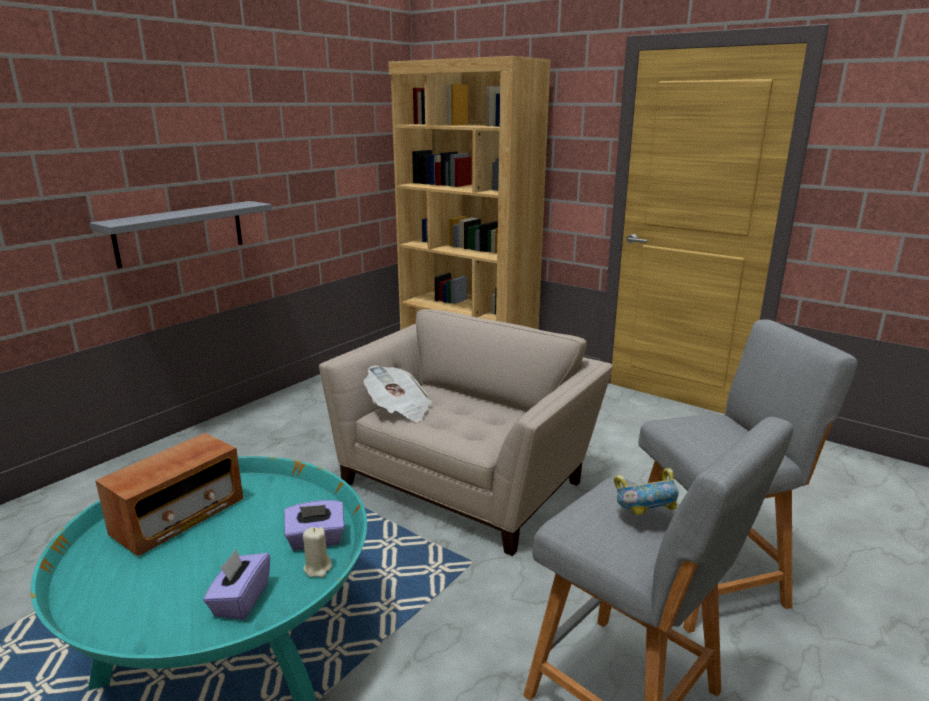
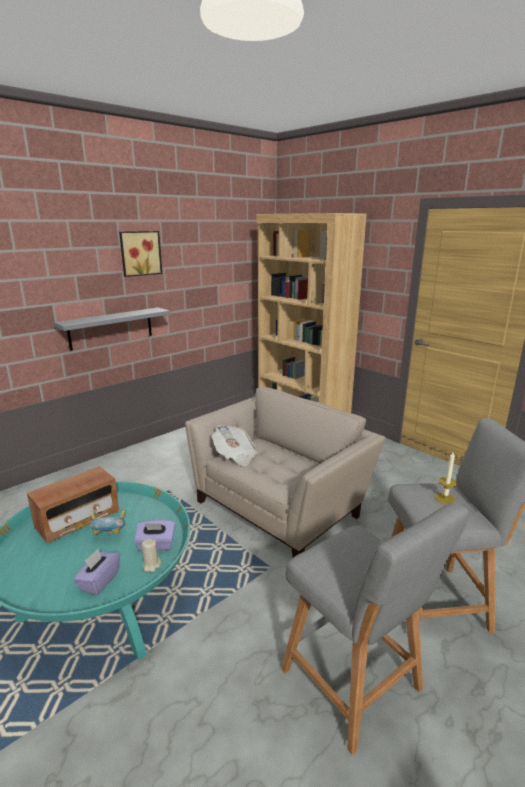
camera: 10 degrees right, 0 degrees up
(220, 116) = (140, 253): none -> picture
(644, 517) = (364, 560): bowl -> bowl (109, 535)
(721, 431) = (445, 498): none -> candle

